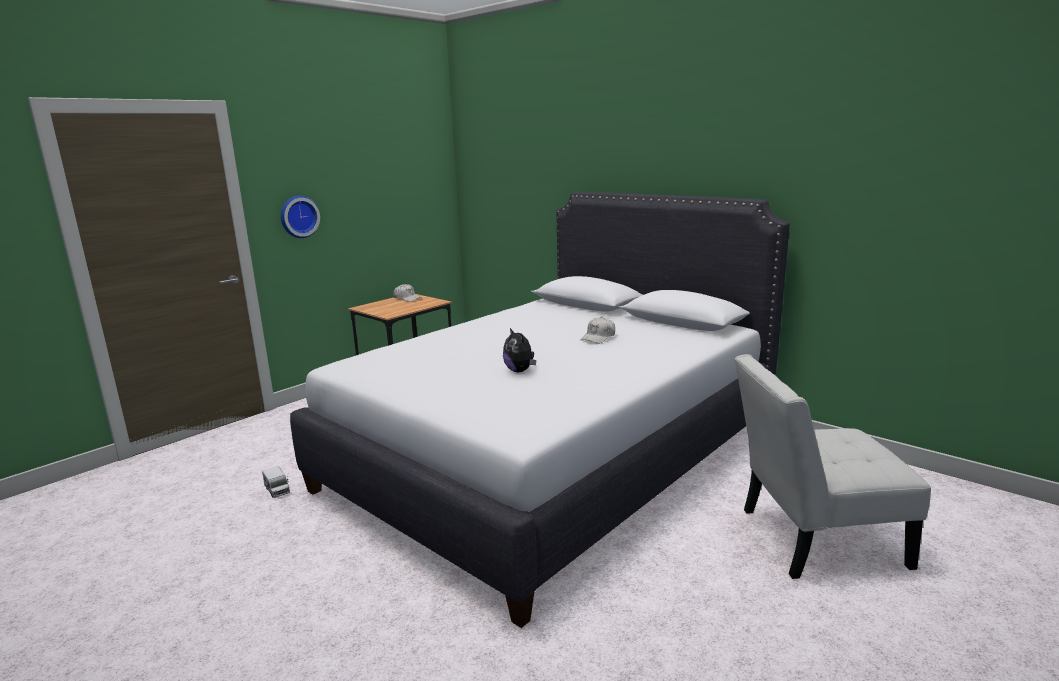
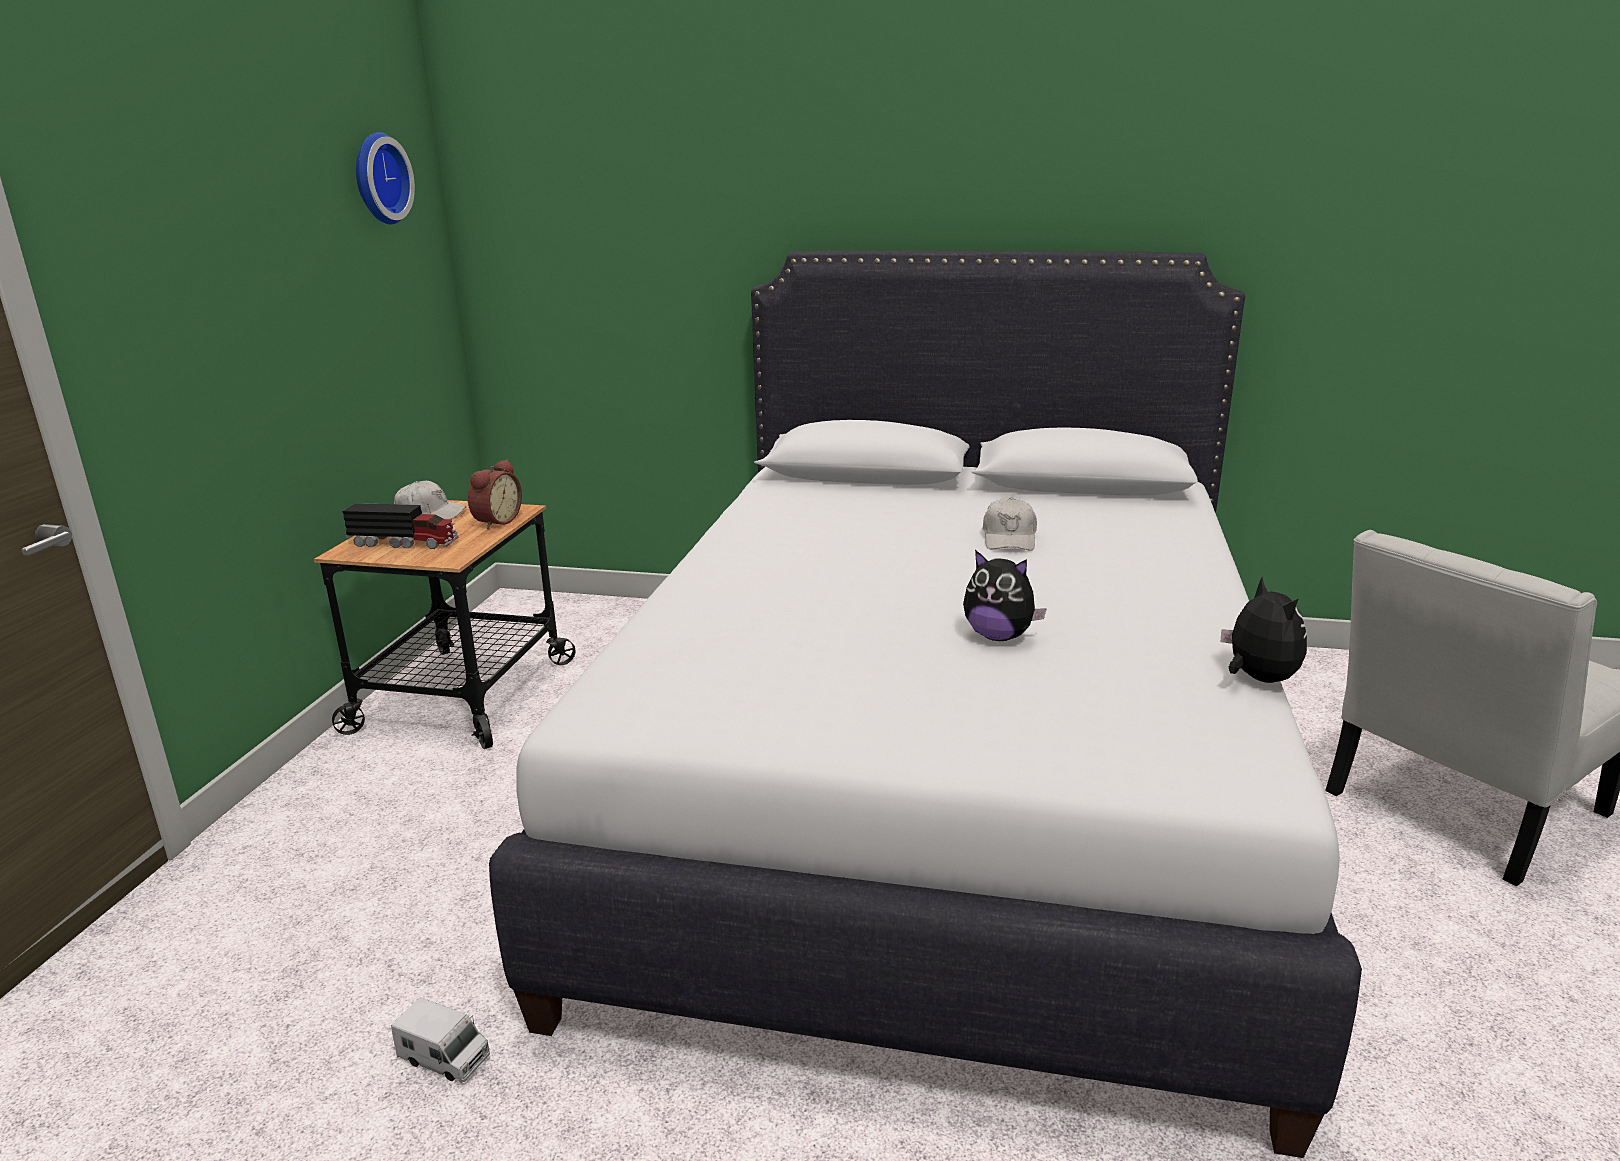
camera: 30 degrees left, 5 degrees up
(298, 216) = (175, 344): wall clock -> wall clock (377, 179)
(383, 307) = (405, 543): none -> toy truck
(424, 304) = (495, 521): none -> alarm clock
(598, 406) = (1257, 678): none -> plush toy

